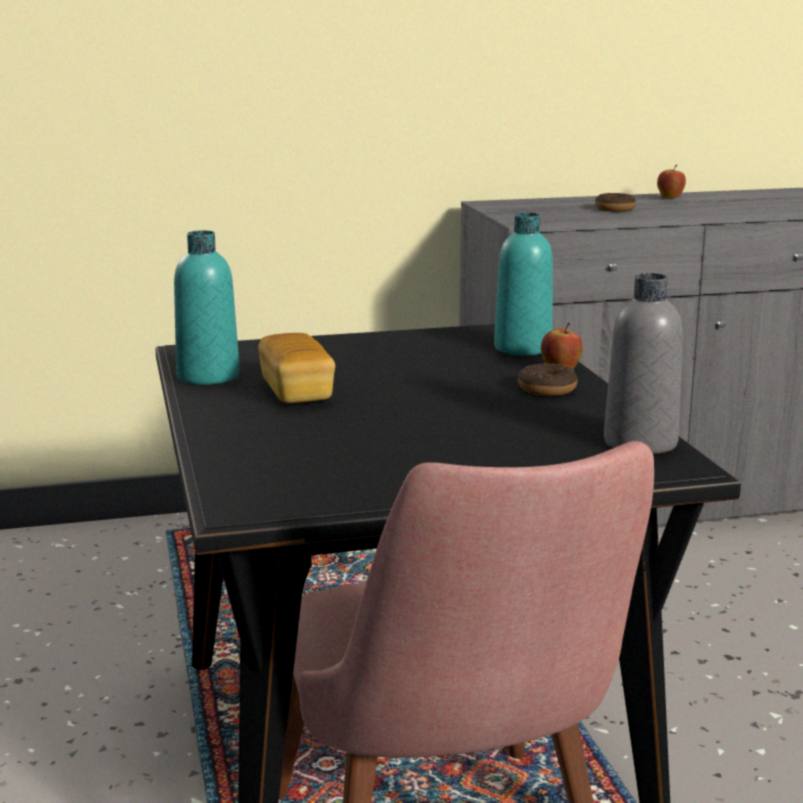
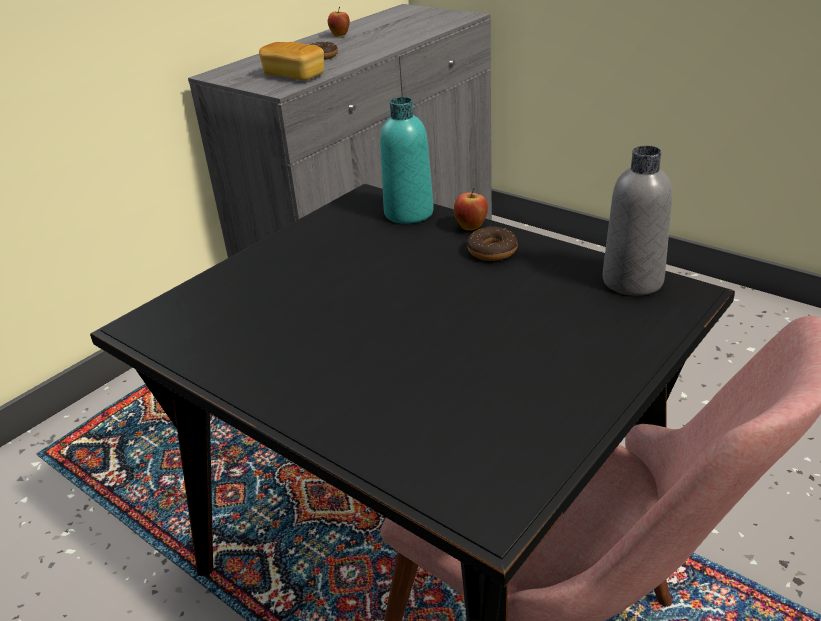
camera: 35 degrees left, 15 degrees up
(208, 376) = (207, 353): turquoise bottle -> none
(296, 391) = (314, 337): bread -> bread (294, 76)

